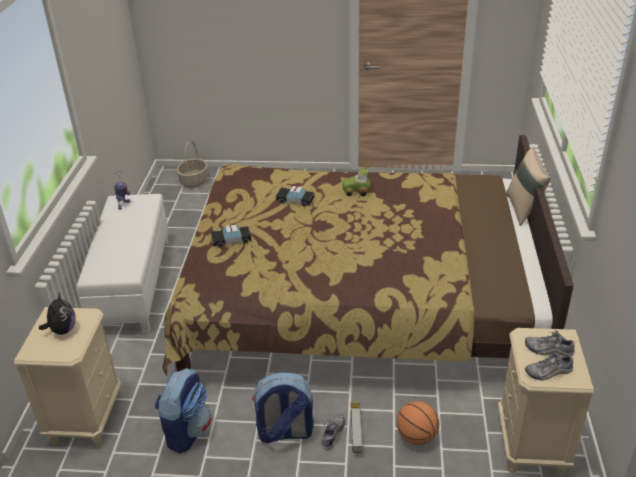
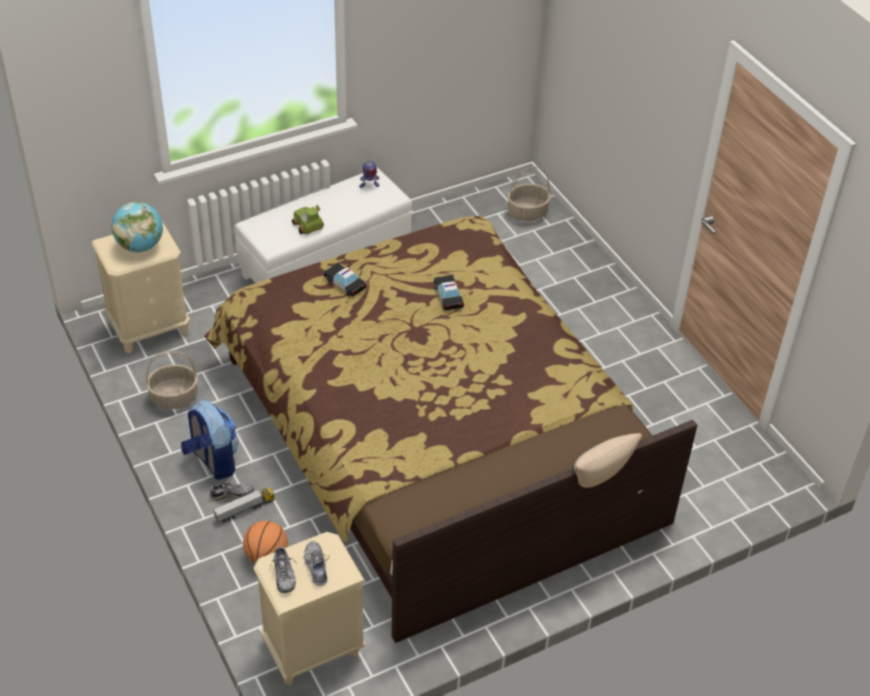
camera: 55 degrees right, 10 degrees up
(62, 330) = (140, 246): plush toy -> globe
(187, 431) = (174, 397): backpack -> basket
(356, 191) = (505, 335): toy car -> toy car (307, 226)
(548, 372) = (284, 574): shoe -> shoe turned 150 degrees counterclockwise

